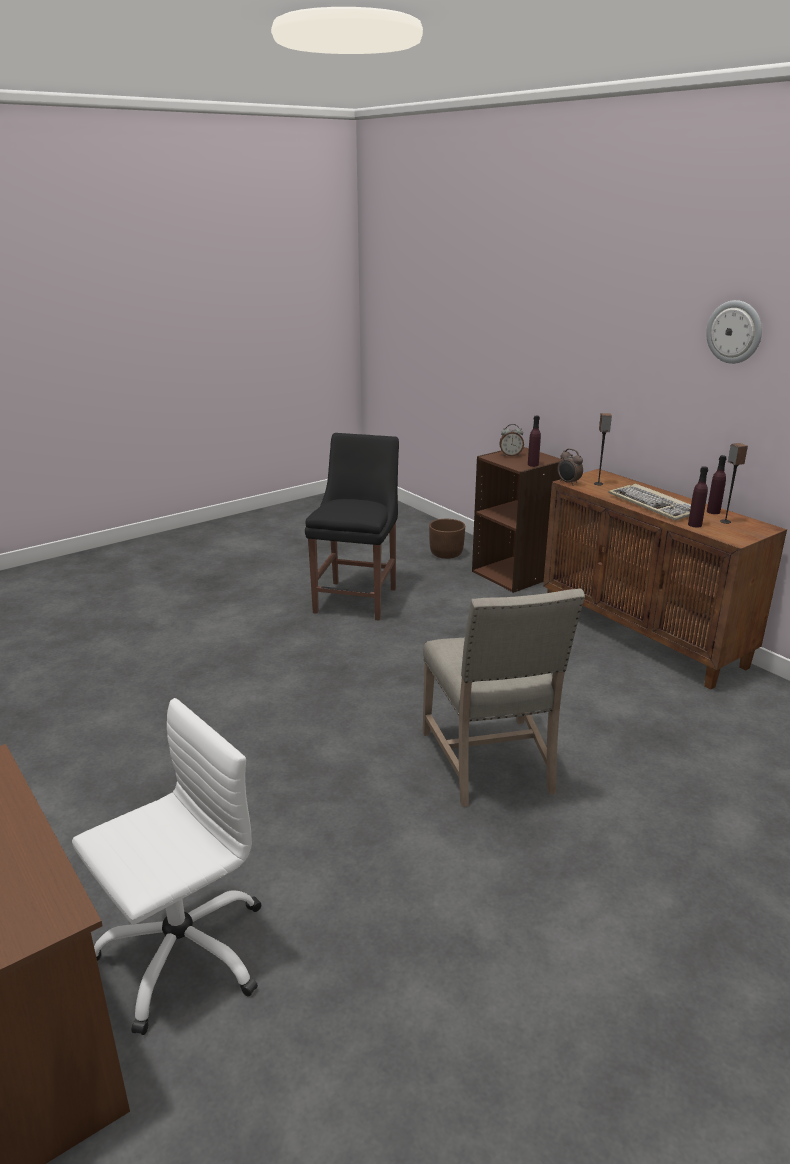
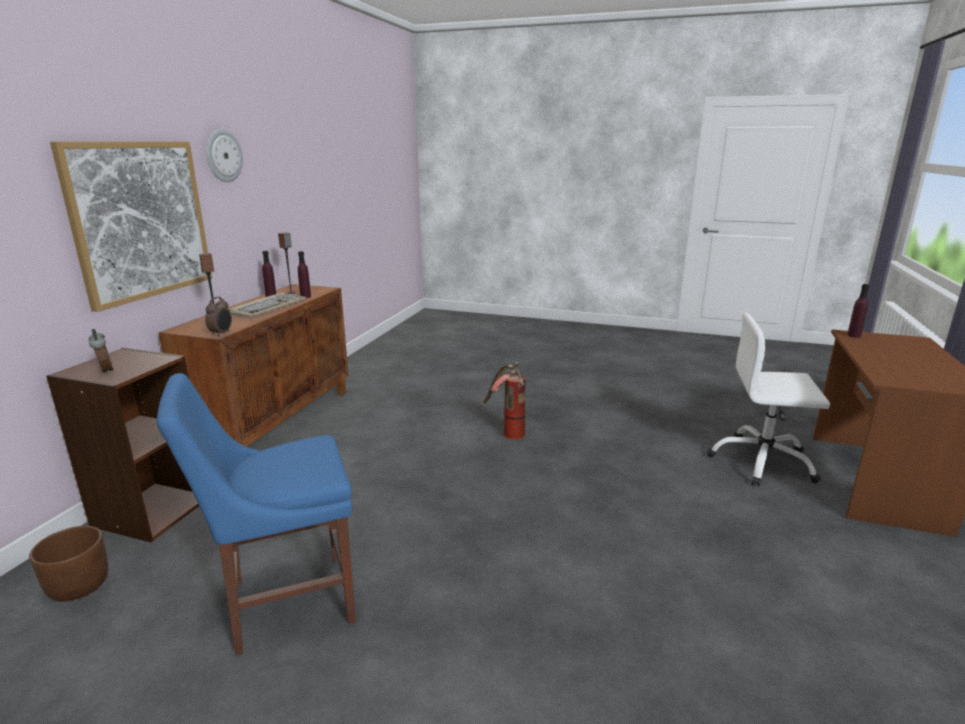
camera: 125 degrees left, 5 degrees down
(357, 598) = (284, 602): black chair -> blue chair
(491, 763) = (506, 433): beige chair -> fire extinguisher
(533, 464) = (150, 355): purple bottle -> purple bottle (853, 335)
(620, 371) = (140, 220): none -> picture

